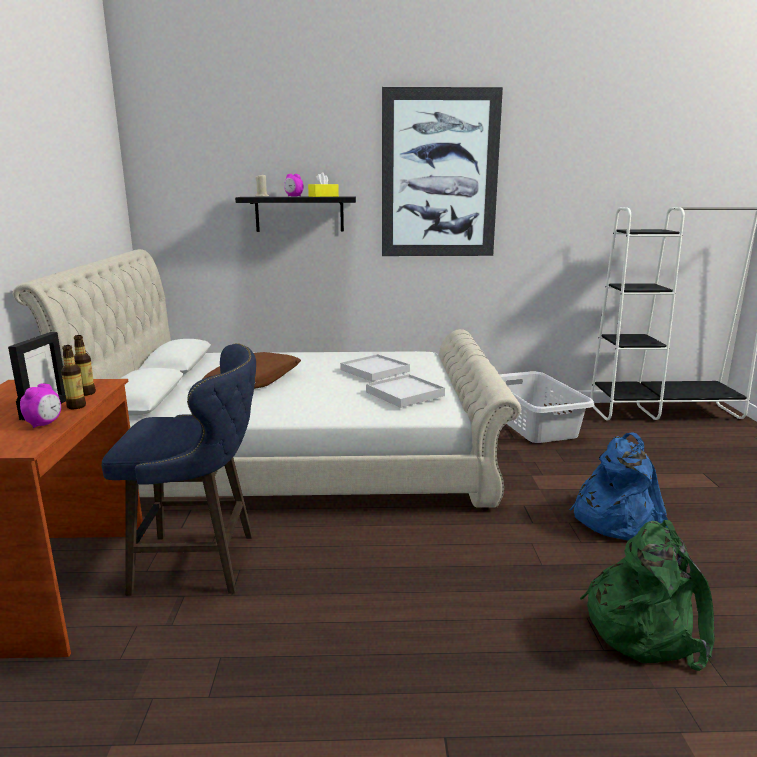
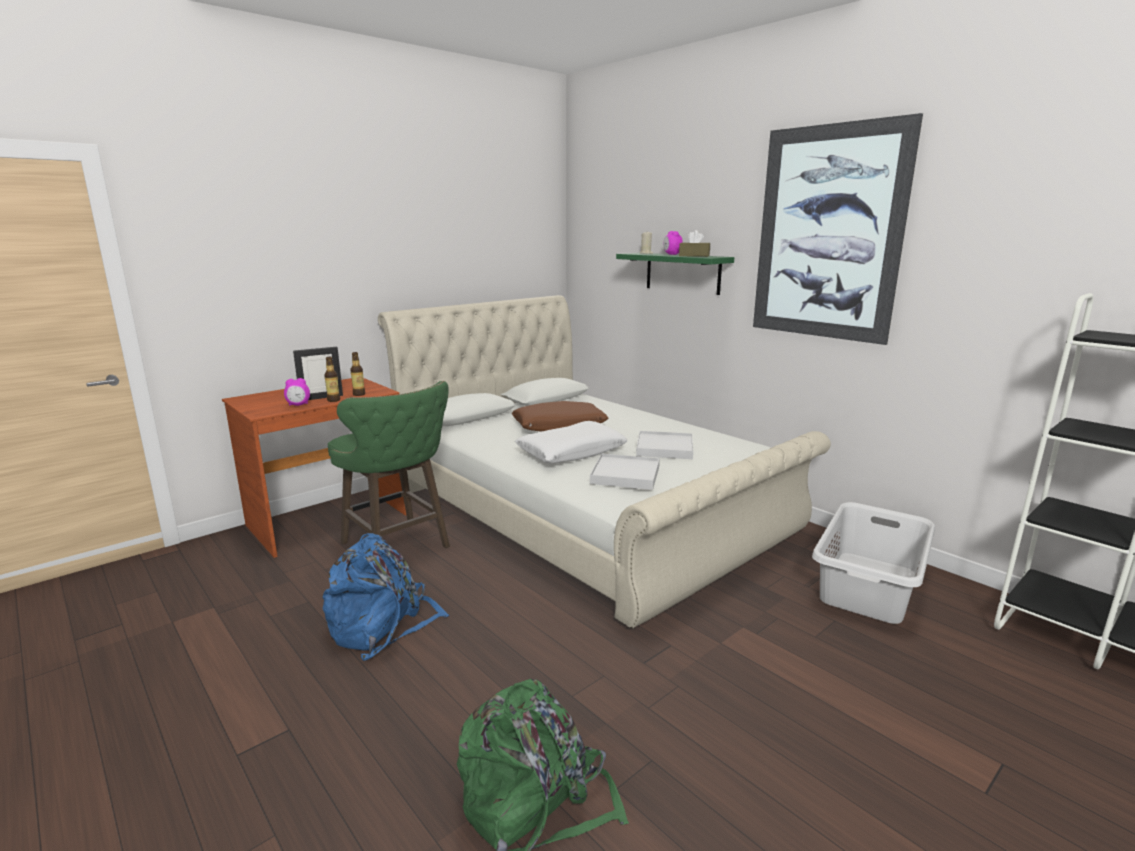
camera: 50 degrees right, 0 degrees up
(201, 563) = (397, 547): blue stool -> green stool
(299, 214) = (682, 273): black shelf -> green shelf
(322, 394) = (571, 452): none -> white pillow
(323, 196) = (694, 256): yellow tissue box -> brown tissue box
(613, 518) = (734, 715): blue backpack -> blue backpack (383, 626)

